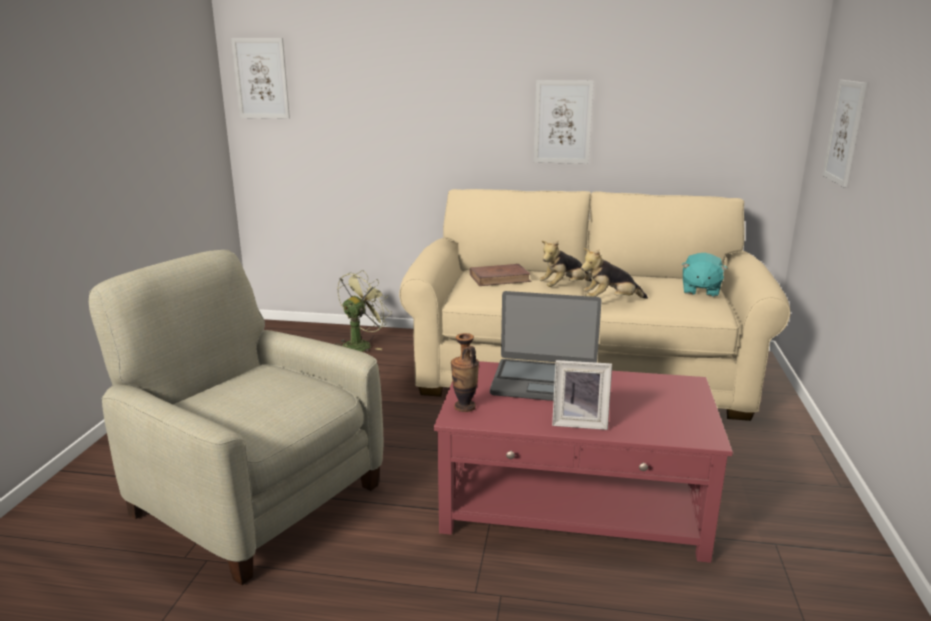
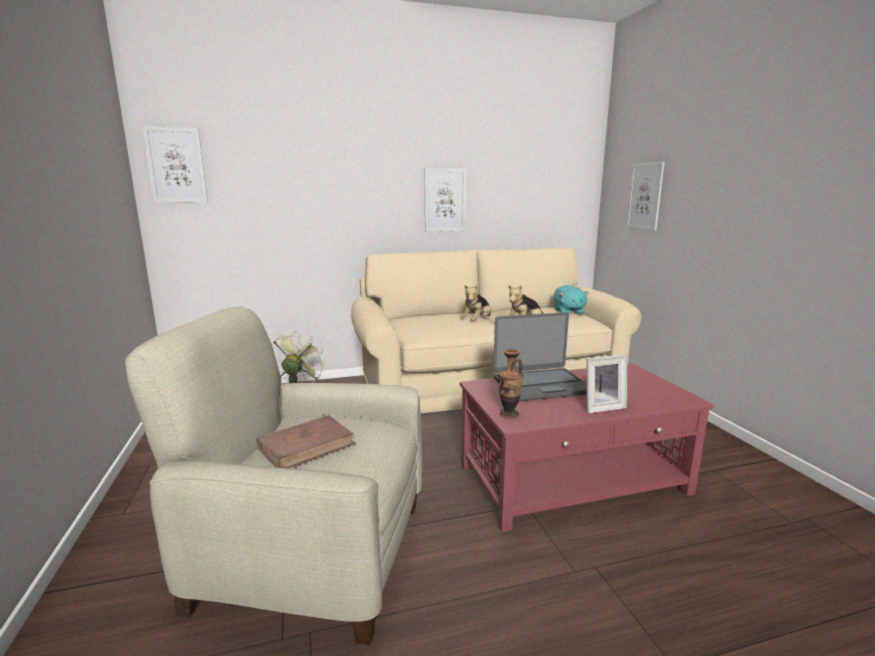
camera: 25 degrees left, 5 degrees down
(500, 278) = (428, 320): brown book -> brown book (306, 446)

